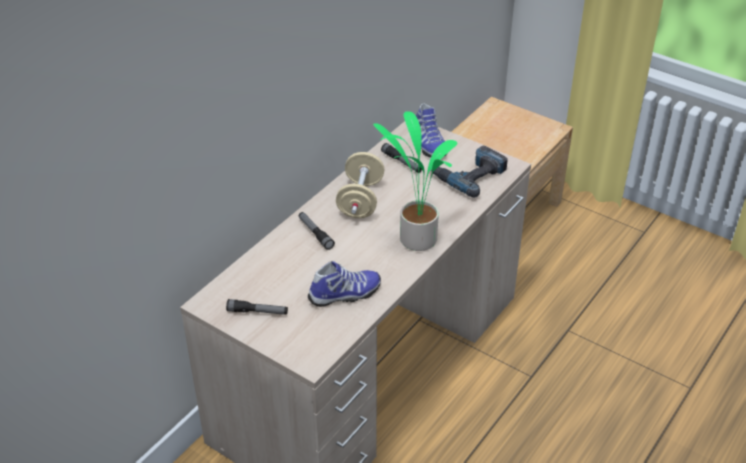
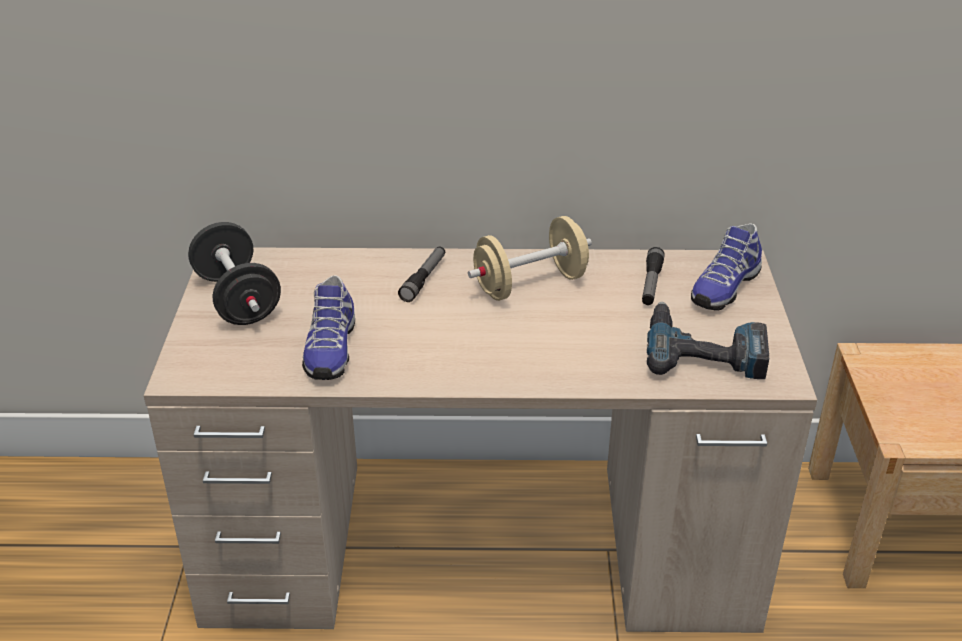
camera: 55 degrees right, 5 degrees down
(257, 312) = (237, 299): flashlight -> black dumbbell
(345, 295) = (329, 350): shoe -> shoe turned 60 degrees clockwise
(415, 239) = (504, 361): potted plant -> none

